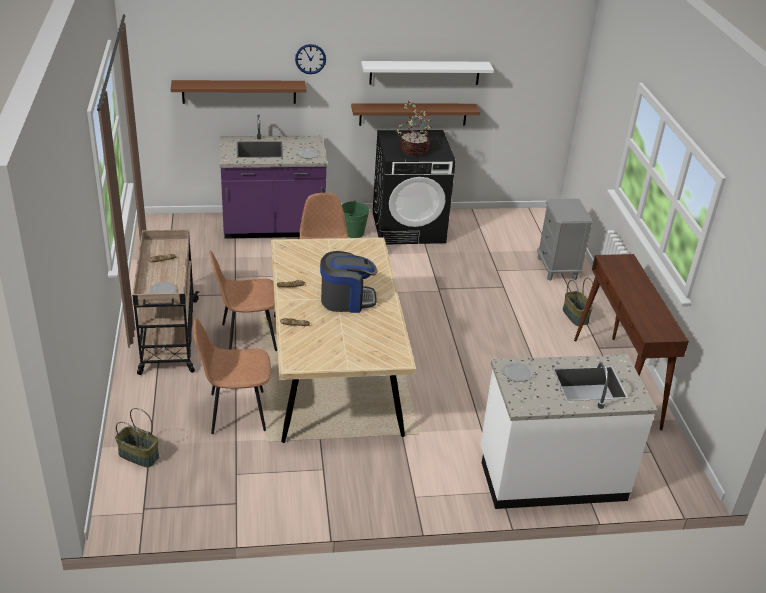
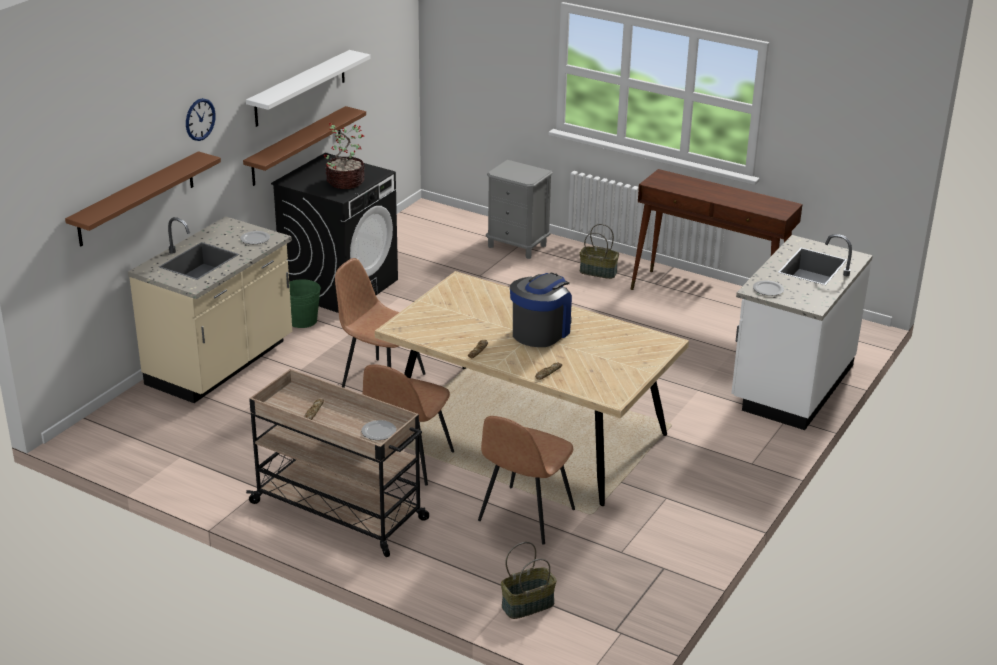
camera: 50 degrees left, 5 degrees down
(273, 228) = (222, 364): purple counter -> beige counter

